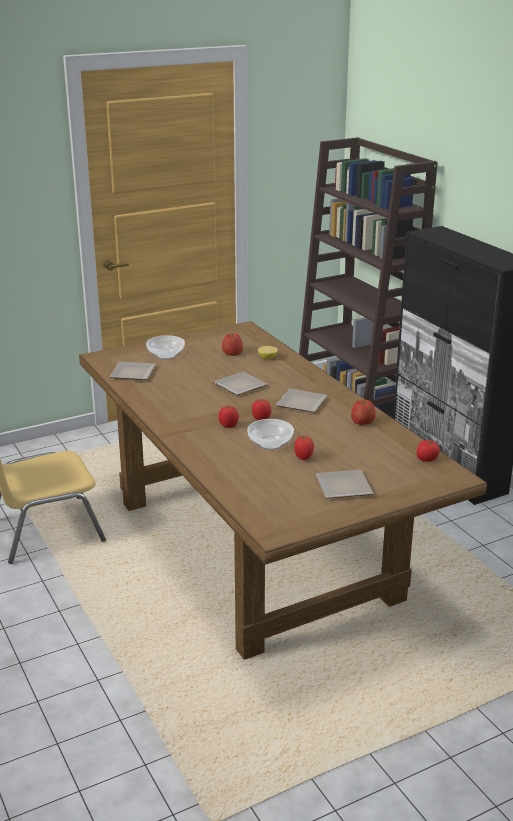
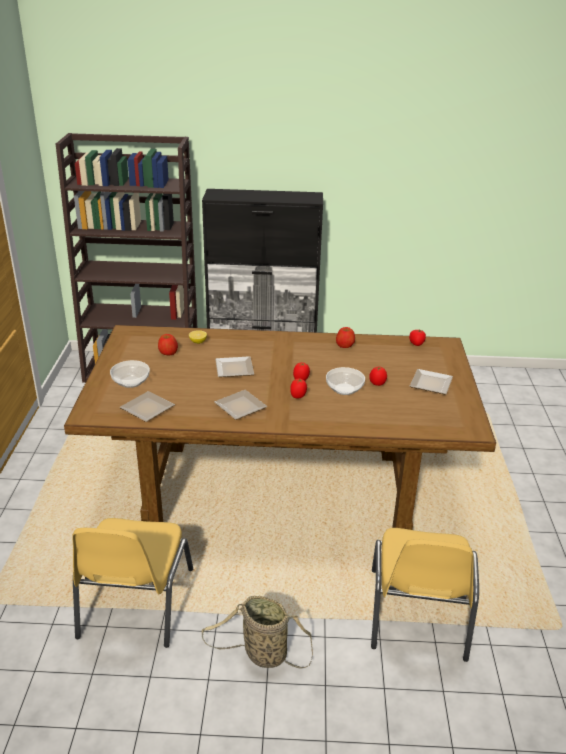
camera: 60 degrees left, 5 degrees up
(33, 614) = (262, 654): none -> basket
(149, 696) = (418, 615): none -> yellow chair
(303, 403) = (292, 355): plate -> plate (240, 406)

